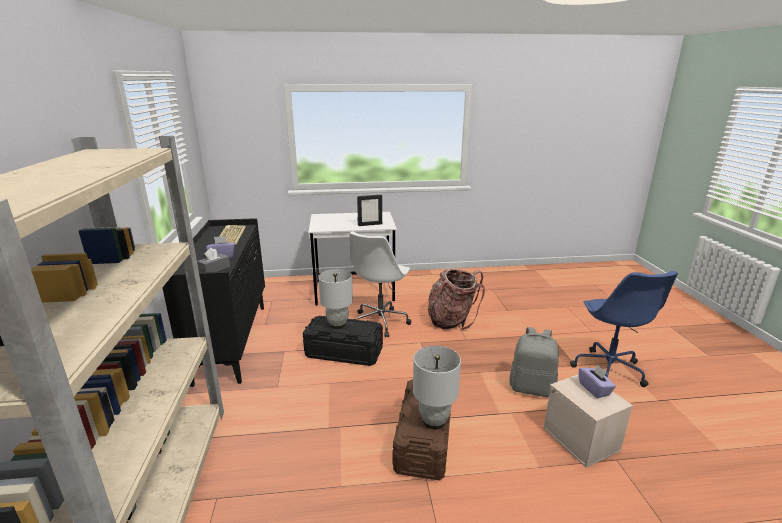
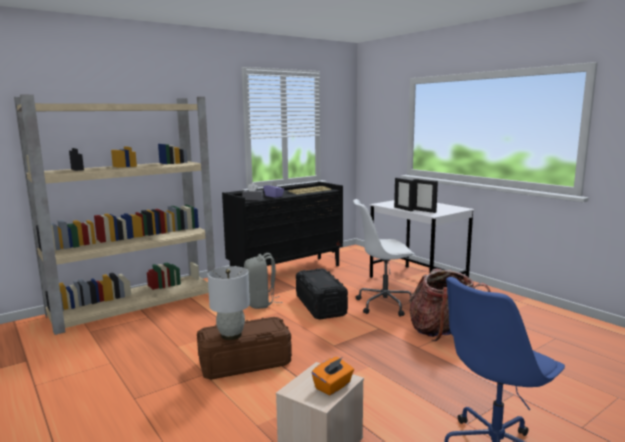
camera: 60 degrees right, 10 degrees down
(337, 324) = (320, 276): white table lamp -> none
(351, 227) = (404, 209): none -> picture frame
(532, 388) = (379, 400): grey backpack -> grey backpack (261, 303)
(594, 389) = (333, 386): purple tissue box -> orange tissue box

